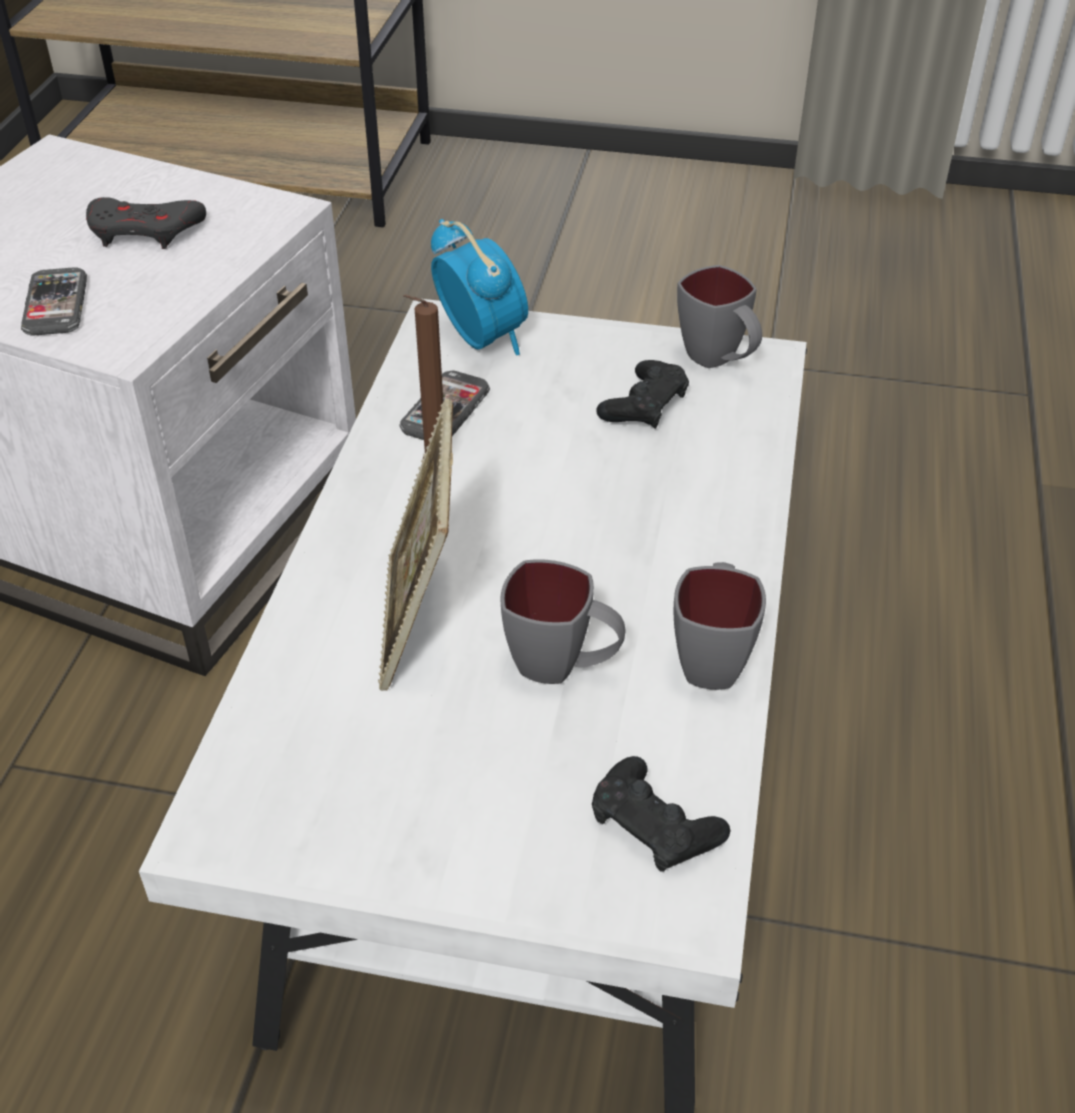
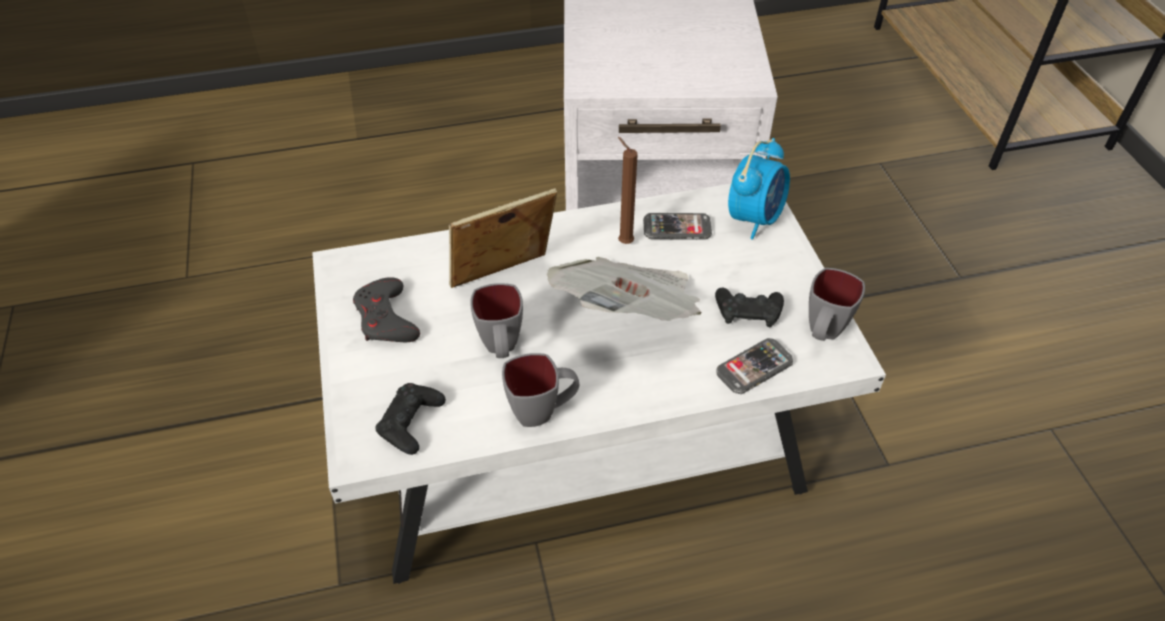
camera: 65 degrees right, 5 degrees up
(55, 305) = (603, 49): phone -> phone (754, 367)
(145, 231) = (688, 47): grey game controller -> grey game controller (386, 318)
(579, 510) = (629, 314): none -> newspaper

